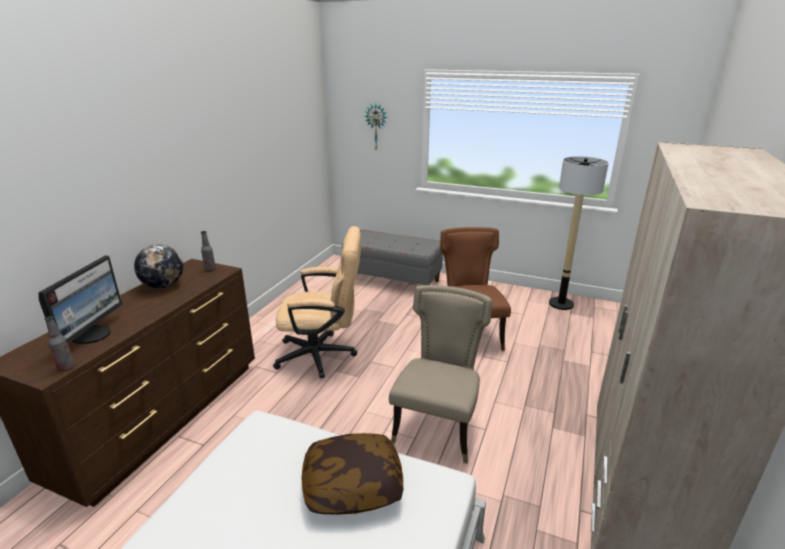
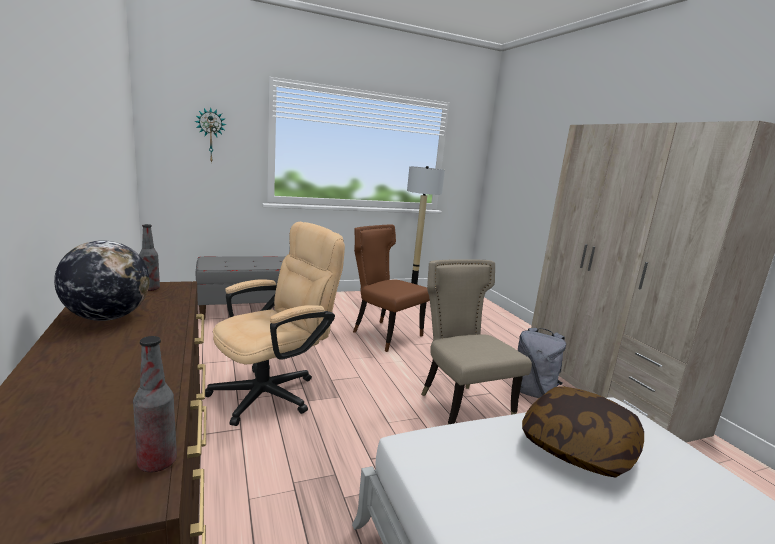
camera: 45 degrees left, 10 degrees down
(92, 334) = (103, 404): monitor -> none
(531, 450) = (533, 393): none -> grey backpack

